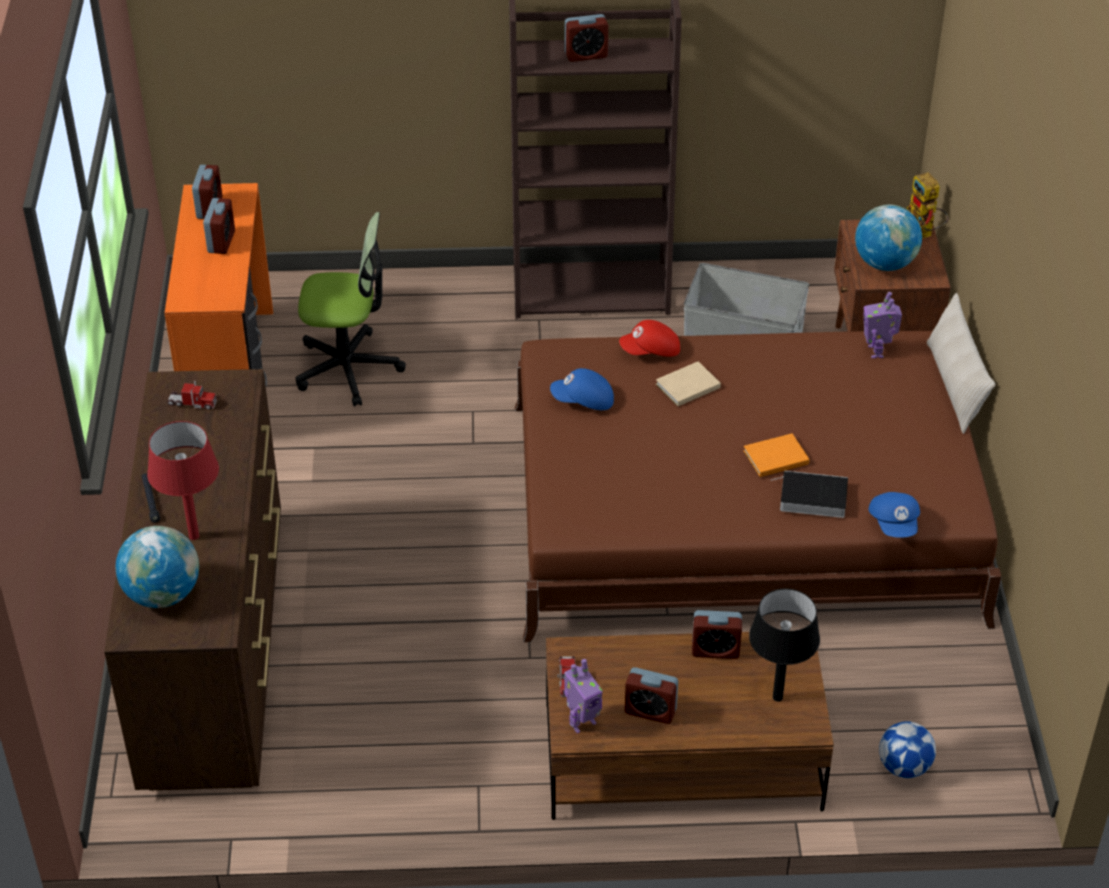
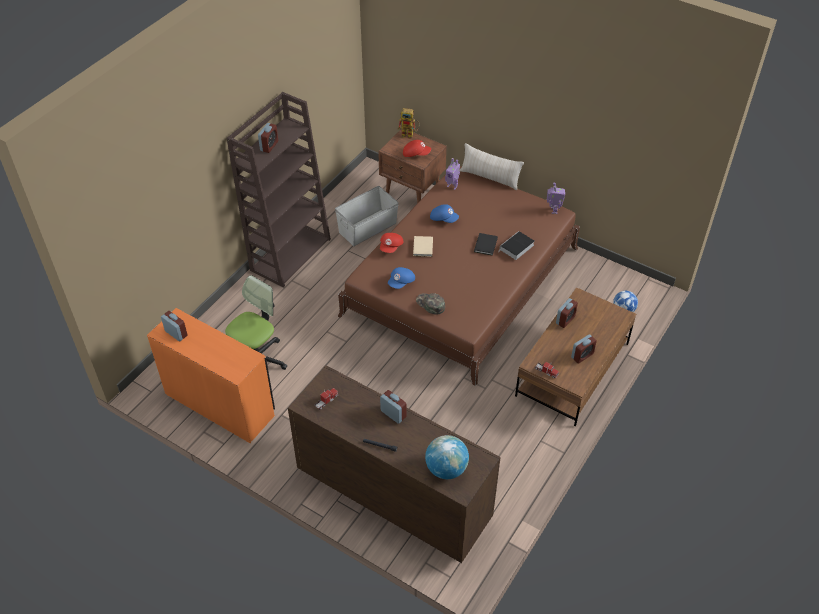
camera: 55 degrees left, 5 degrees up
(194, 536) = (417, 440): red table lamp -> none
(221, 242) = (207, 341): alarm clock -> alarm clock (393, 414)
(568, 457) = (430, 304): none -> green cap
(581, 722) = (572, 379): toy robot -> toy robot (553, 210)
(774, 457) = (485, 245): orange book -> black book
(778, 697) = (602, 315): black table lamp -> none
(885, 263) = (416, 154): globe -> red cap
(894, 524) = (549, 233): blue cap -> blue cap (444, 219)

